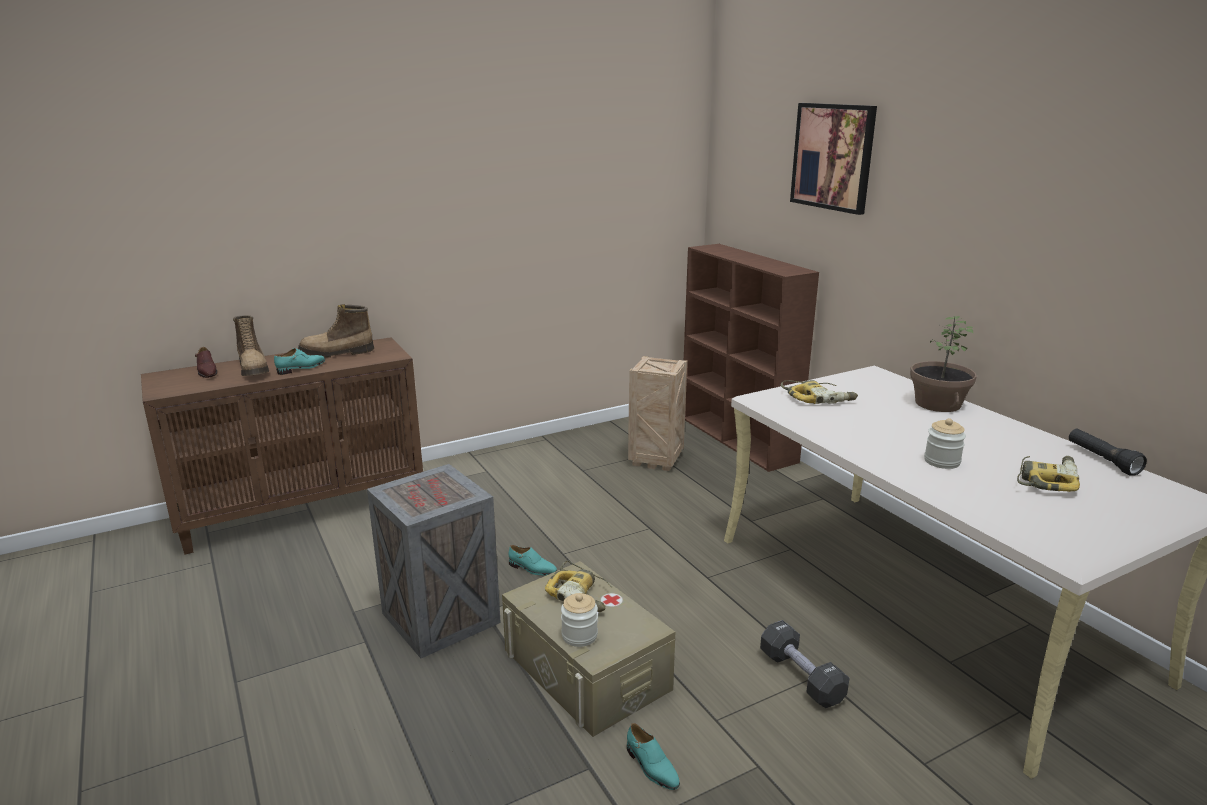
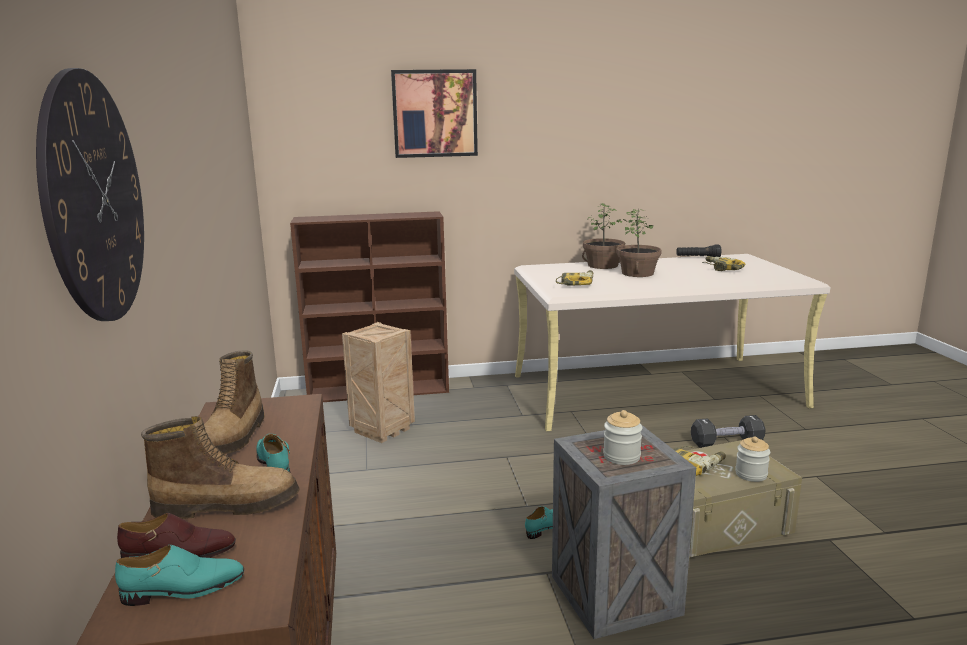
camera: 70 degrees left, 5 degrees down
(256, 196) = (94, 198): none -> wall clock
(651, 767) = (824, 514): turquoise shoe -> turquoise shoe (184, 589)
(921, 426) = (638, 273): none -> potted plant
(942, 461) = (693, 278): jar -> jar (621, 456)

